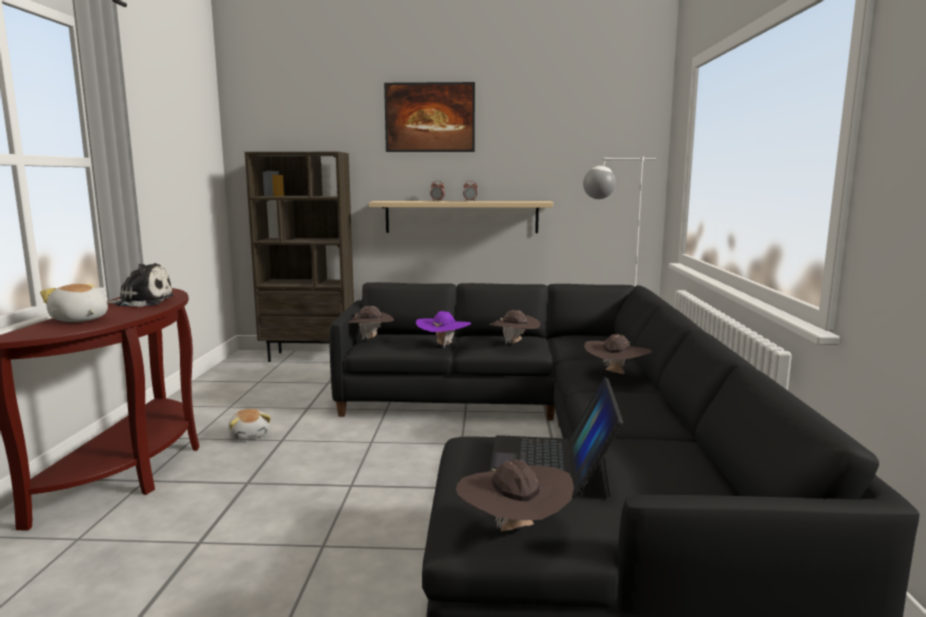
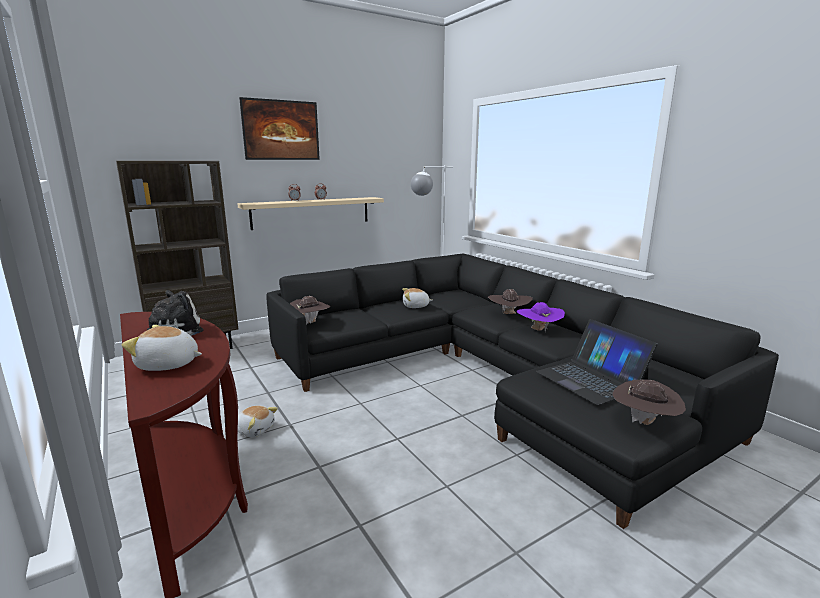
camera: 35 degrees left, 5 degrees up
(443, 345) = (372, 317): purple hat -> purple hat (538, 330)
(515, 344) = (416, 306): brown hat -> plush toy

